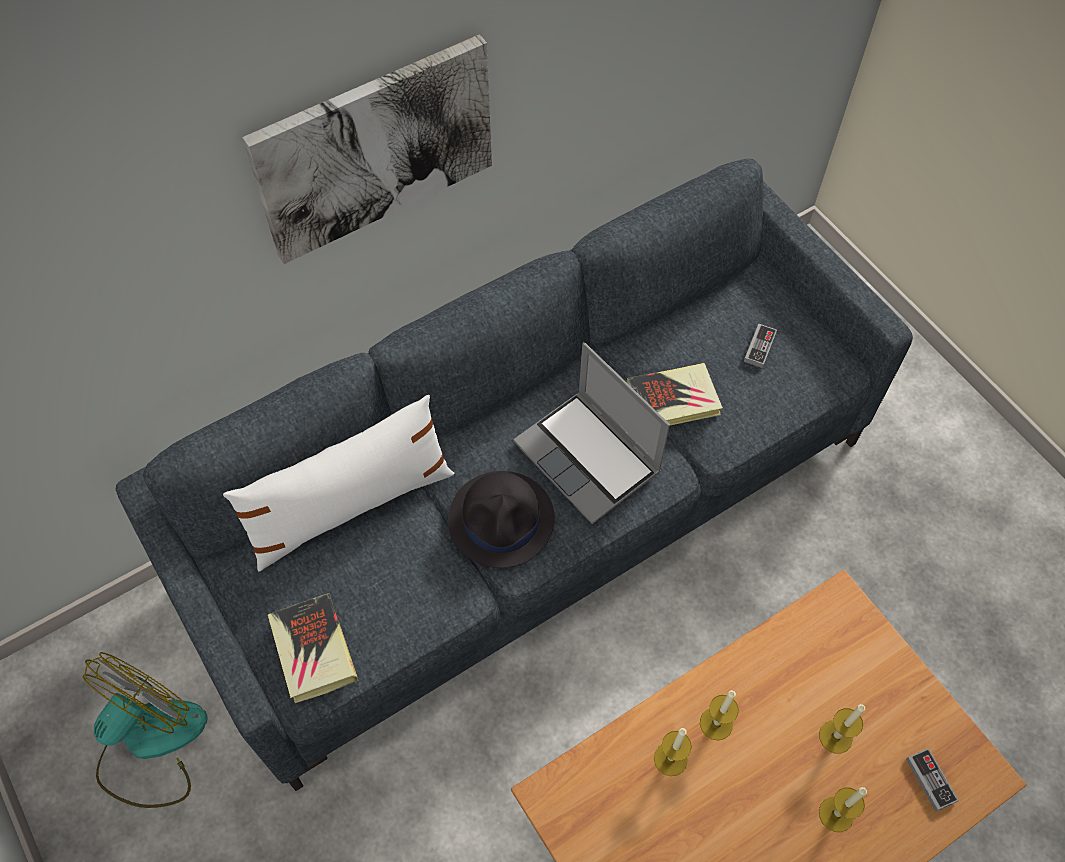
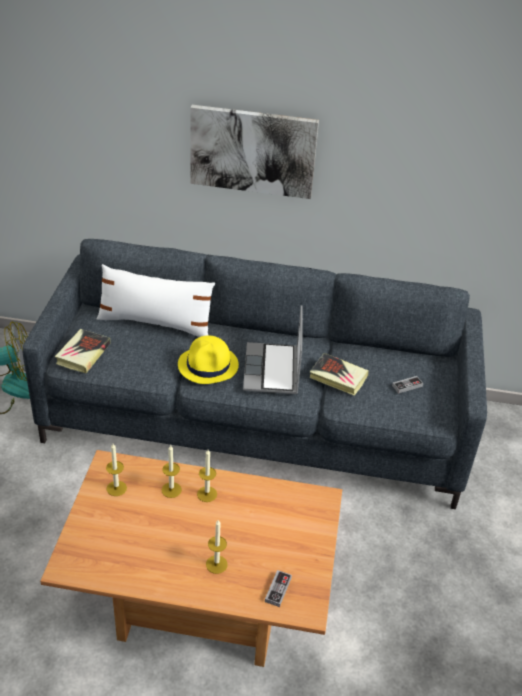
camera: 40 degrees right, 20 degrees down
(502, 519) = (208, 365): black hat -> yellow hat
(835, 736) = (254, 539): candle -> candle (116, 488)

